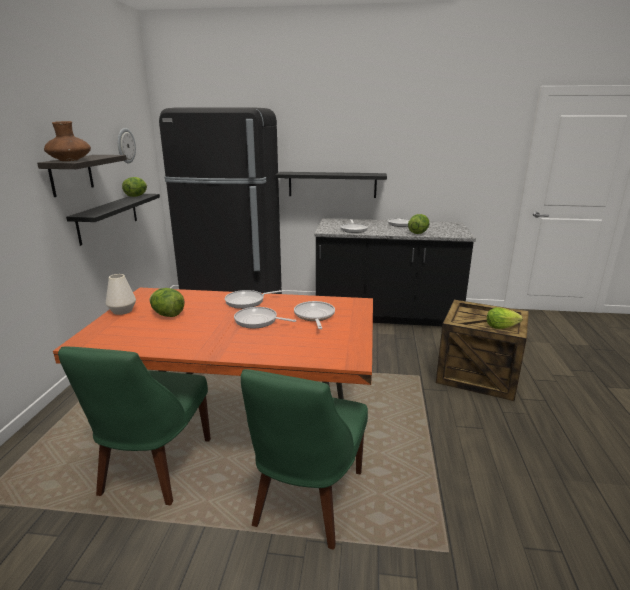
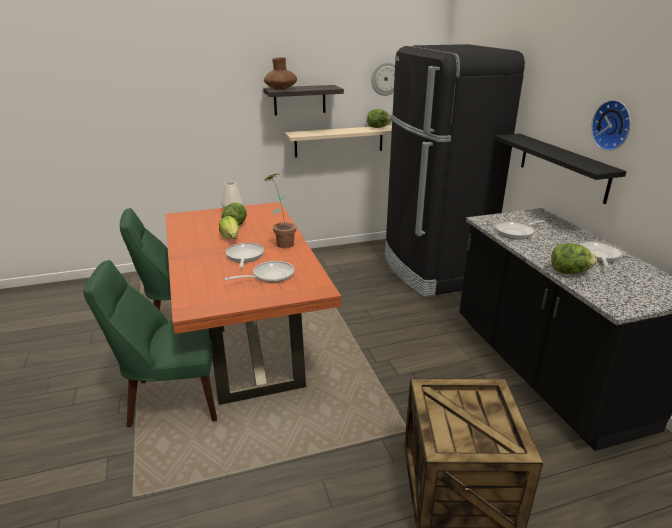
camera: 65 degrees right, 5 degrees up
(108, 217) = (339, 141): black shelf -> beige shelf
(247, 301) = (282, 243): frying pan -> potted plant
(369, 147) = (613, 125): none -> wall clock
(500, 327) = (456, 437): lettuce -> lettuce (230, 238)

